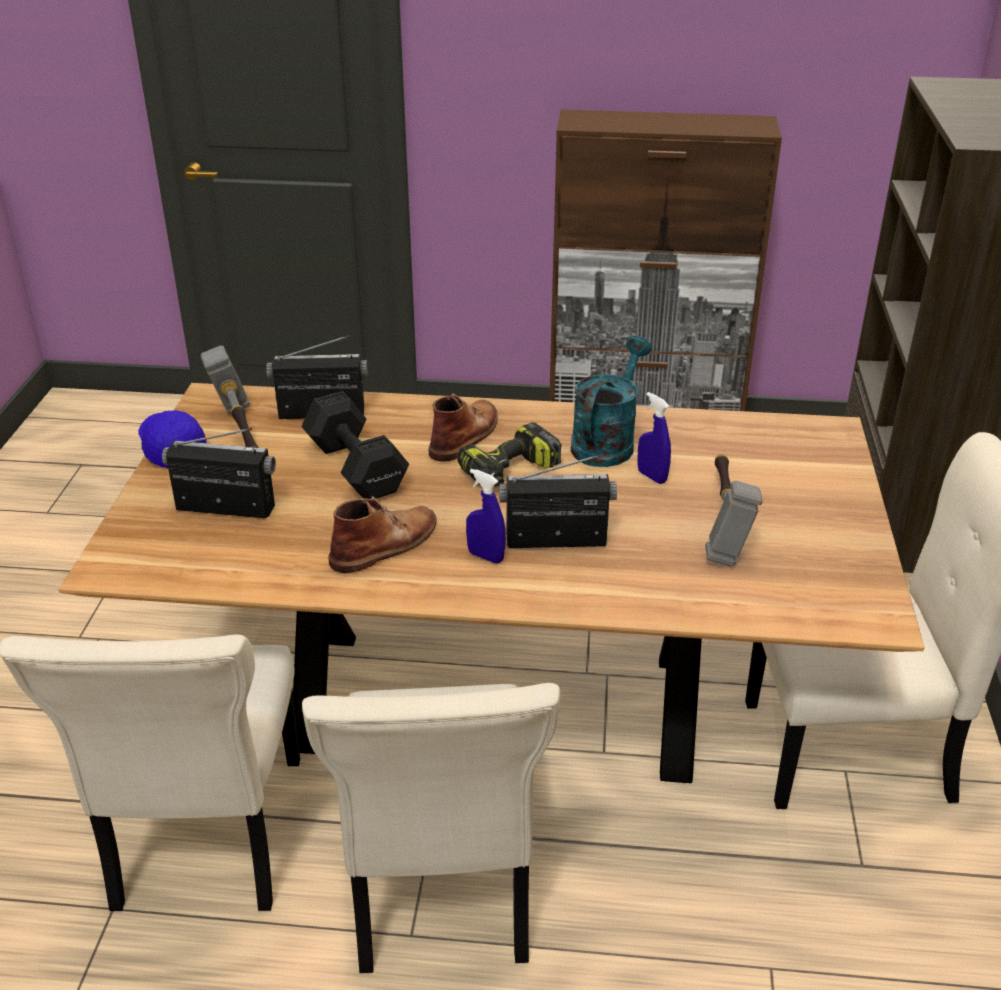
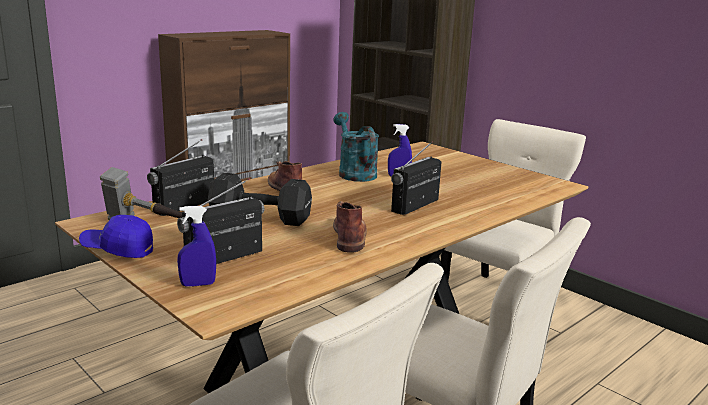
camera: 50 degrees left, 15 degrees down
(485, 556) = (402, 221): blue spray bottle -> blue spray bottle (198, 284)
(509, 472) = (339, 194): power drill -> none
(723, 523) = (457, 179): hammer -> none

